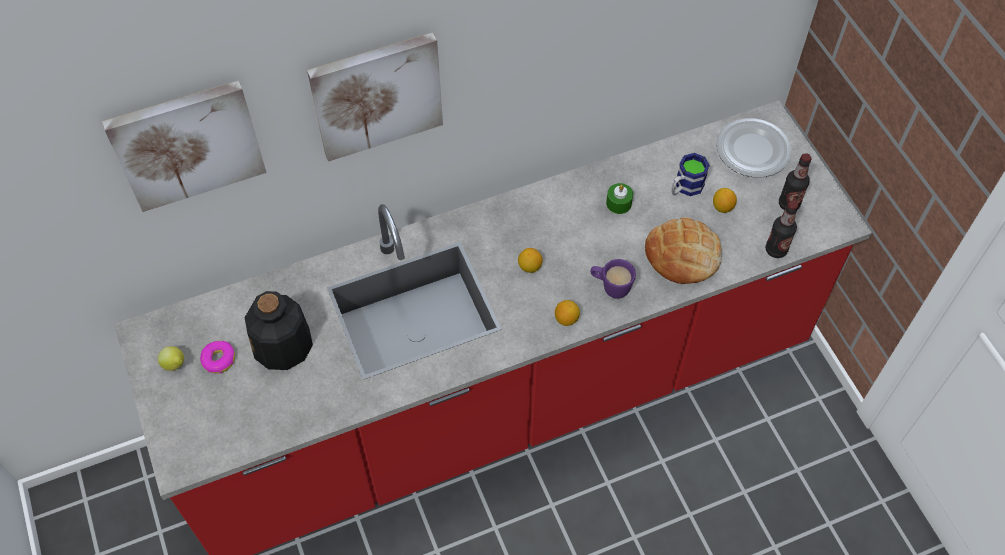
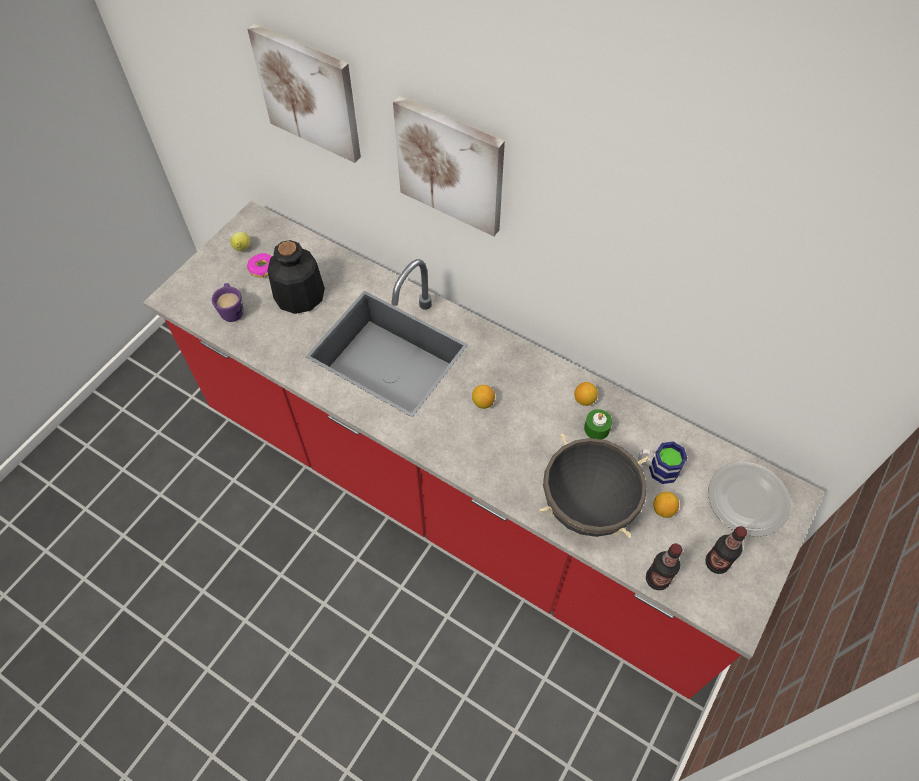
camera: 55 degrees right, 0 degrees up
(566, 319) = (455, 455): lemon -> lemon (584, 400)
(610, 287) = (510, 469): purple mug -> purple mug (232, 310)
(683, 255) = (587, 506): bread -> black cooking pot

